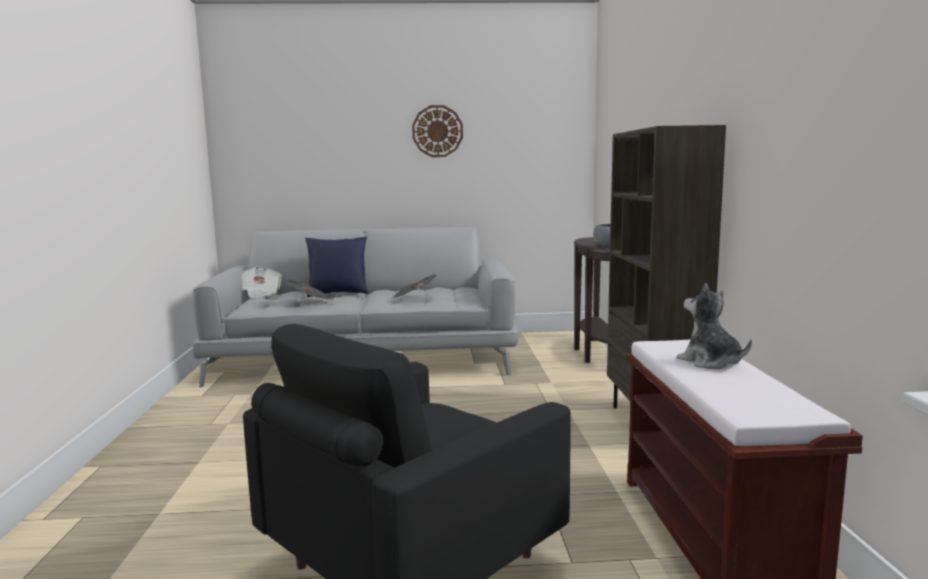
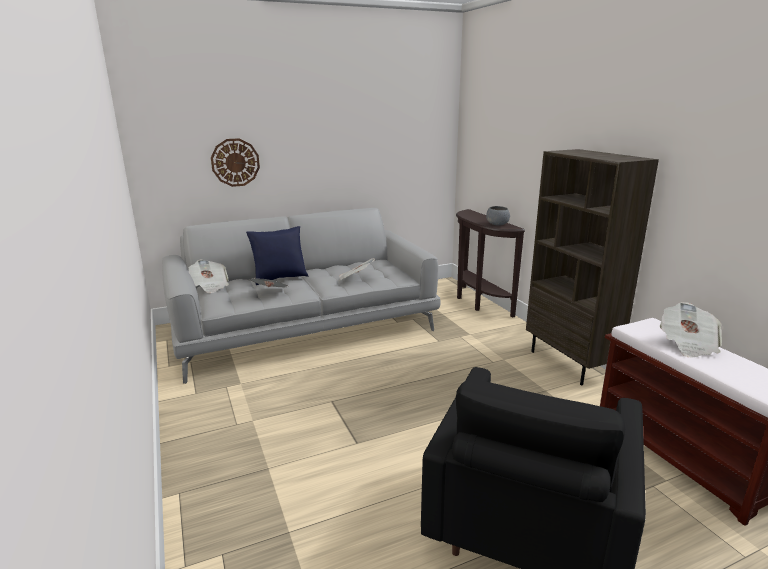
camera: 20 degrees left, 10 degrees up
(437, 131) = (338, 124): wall clock -> wall clock (235, 162)
(710, 362) = (687, 344): plush toy -> newspaper

